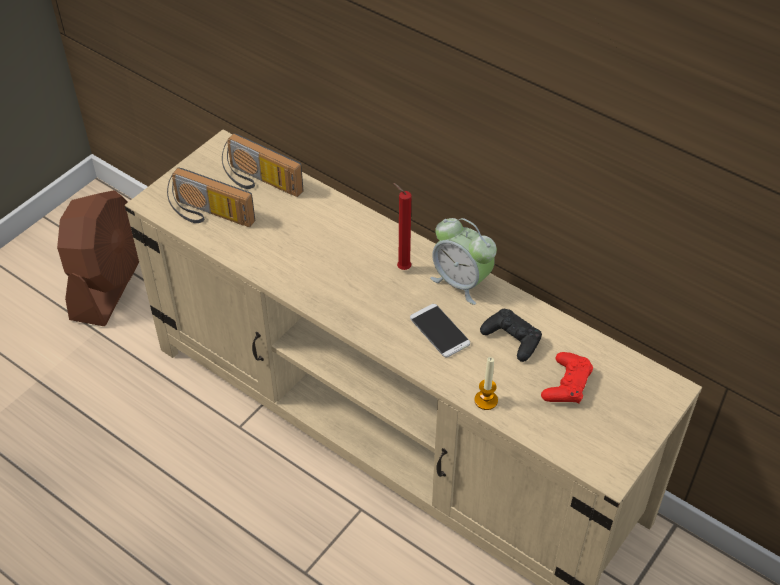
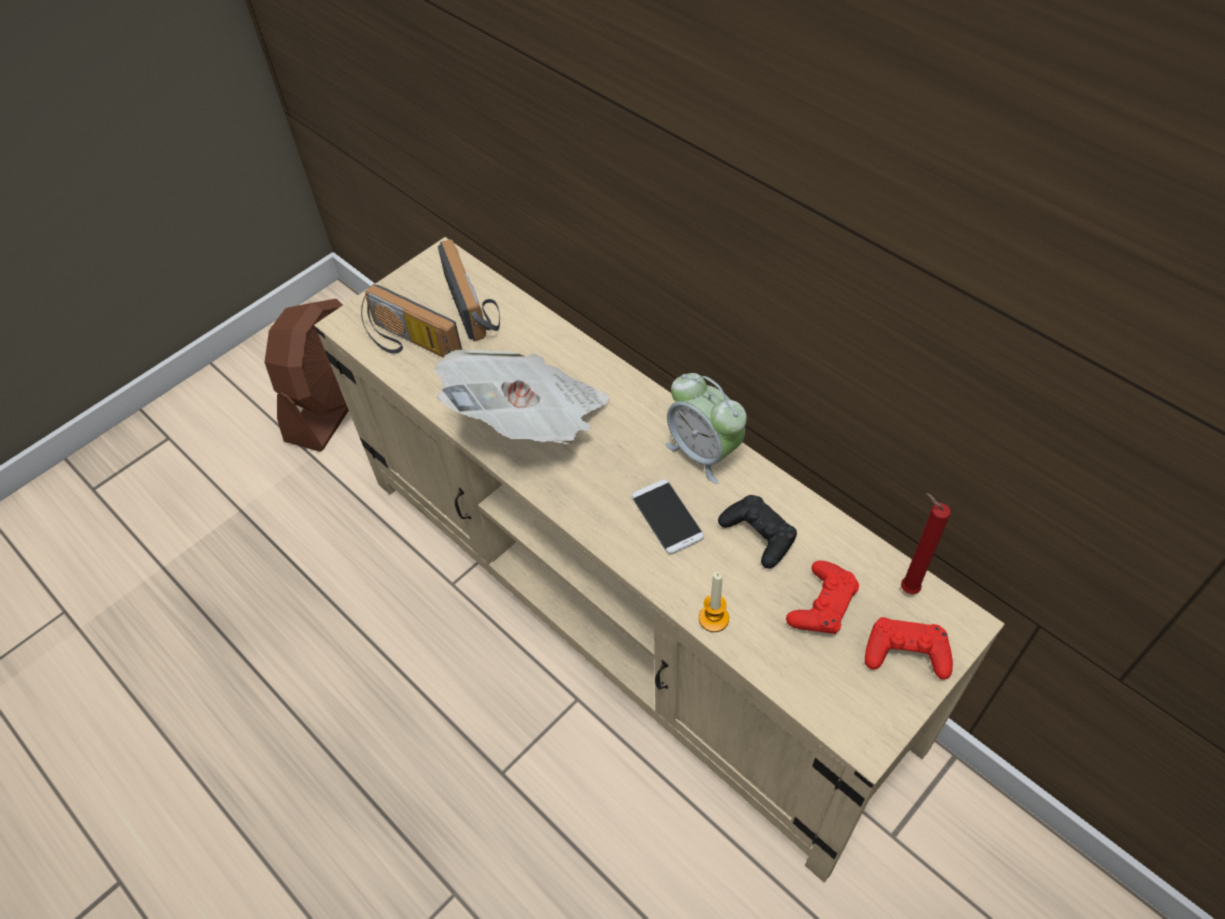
camera: 10 degrees right, 5 degrees up
(259, 182) = (476, 306): radio -> radio turned 150 degrees counterclockwise
(319, 267) = (530, 420): none -> newspaper
(401, 268) = (631, 428): red candle -> red candle (906, 588)
(632, 412) = (906, 652): none -> red game controller

